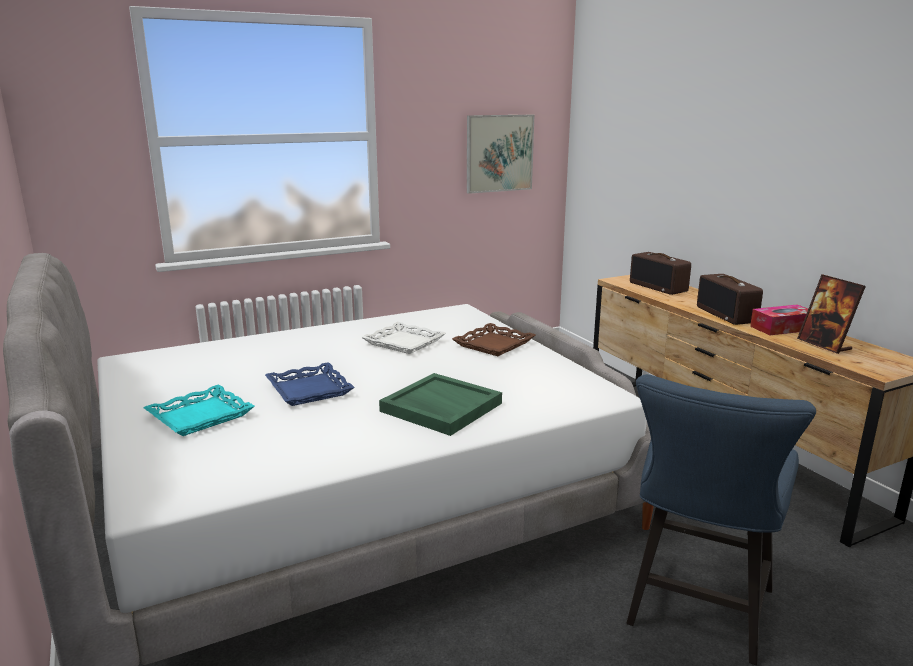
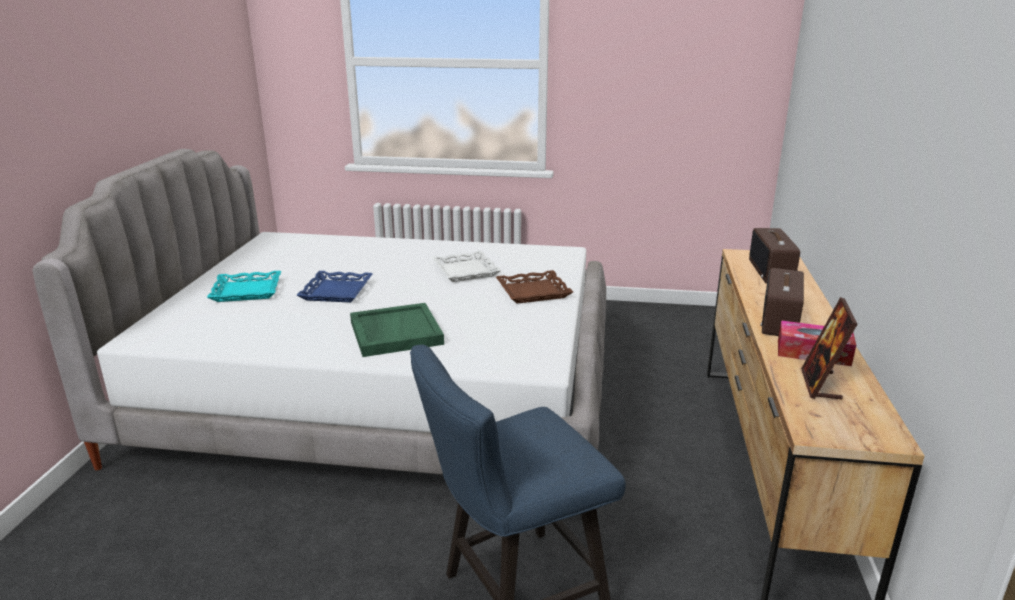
camera: 35 degrees right, 5 degrees up
(499, 153) = (692, 90): picture -> none

